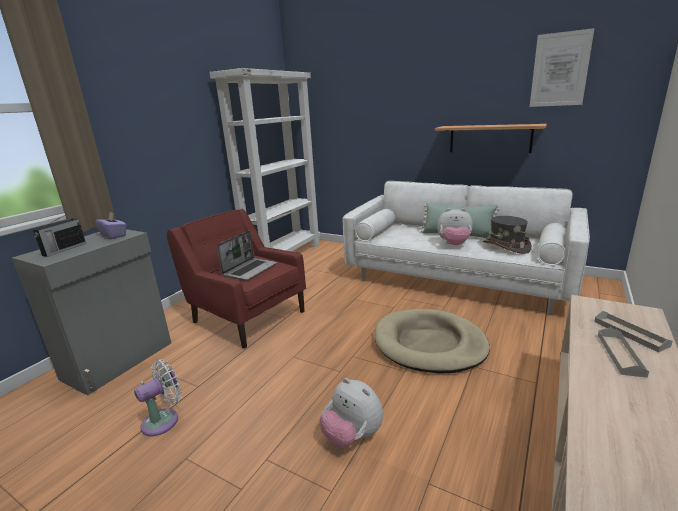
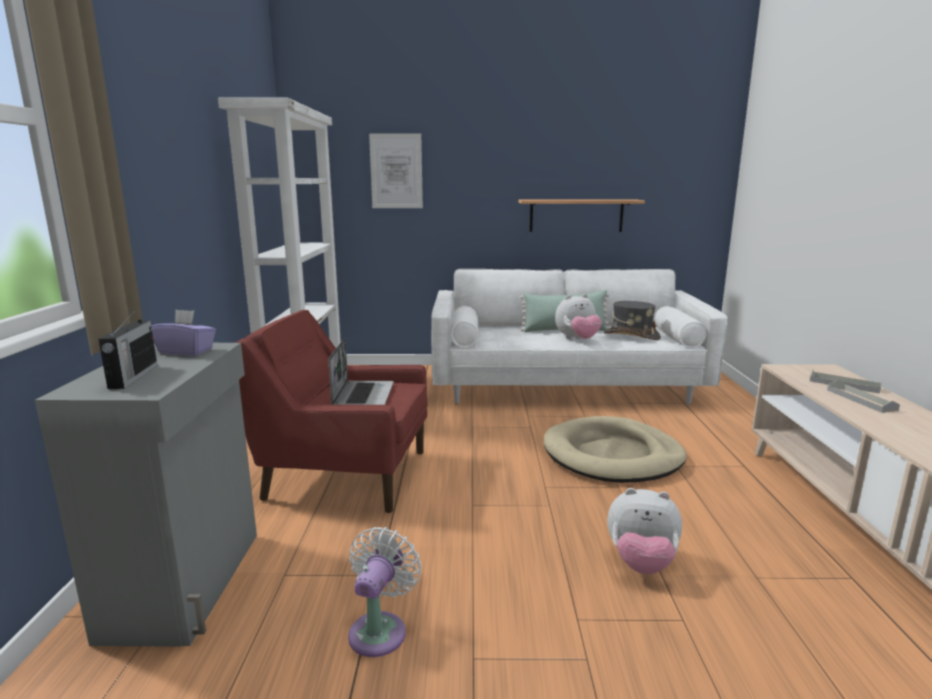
camera: 30 degrees left, 5 degrees down
(560, 70) = (646, 142): picture -> picture (396, 171)

